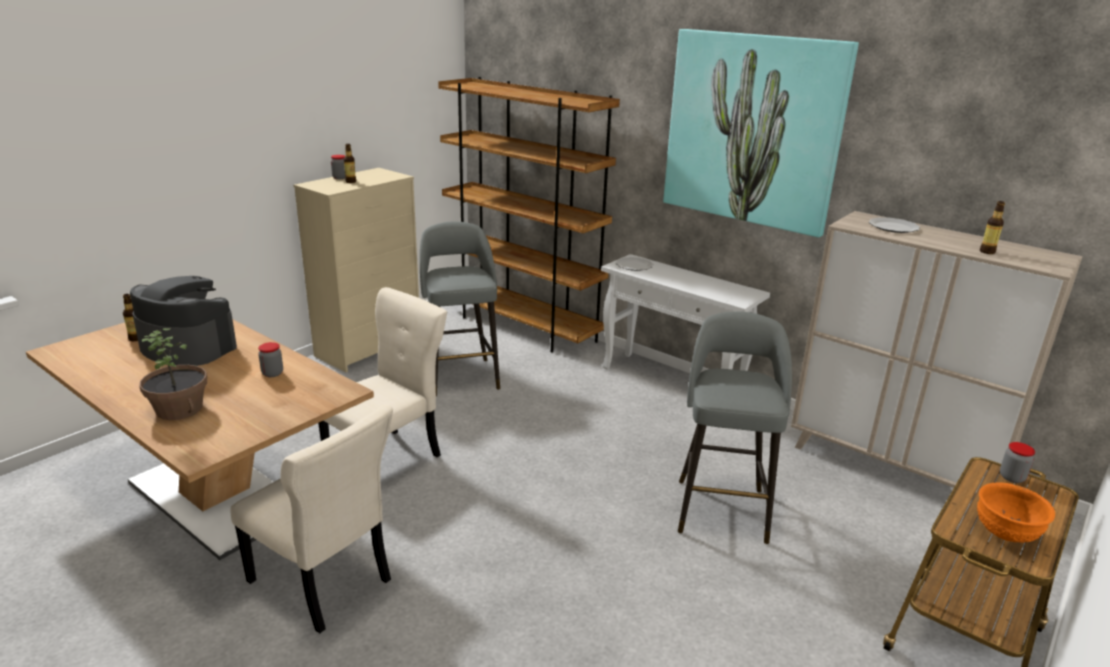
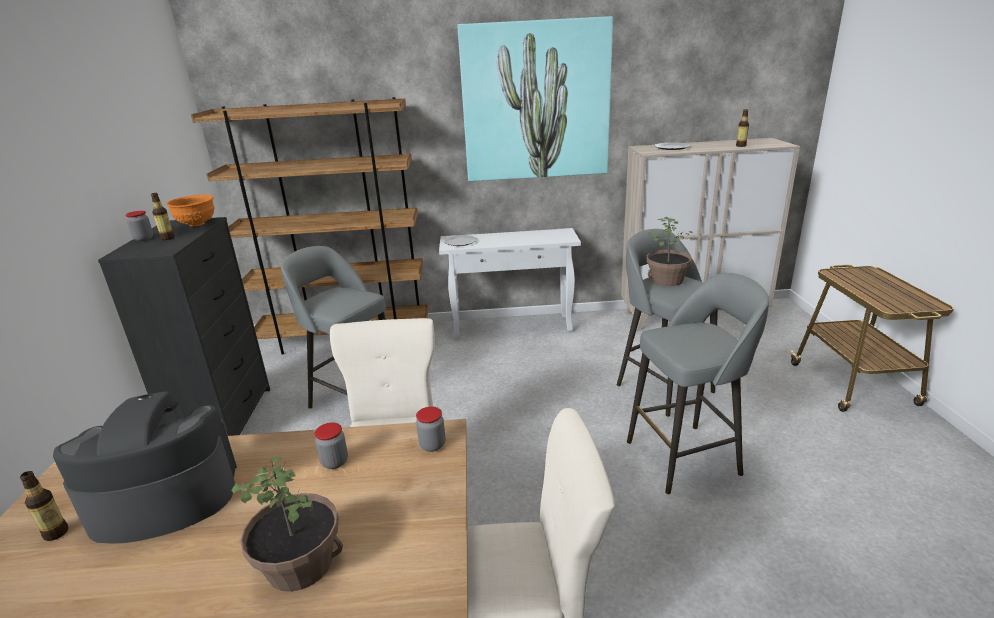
camera: 40 degrees left, 0 degrees up
(369, 348) = (225, 420): beige dresser -> black dresser
(633, 570) = (686, 457): none -> grey stool
(741, 379) = (667, 280): none -> potted plant
(1004, 534) = (902, 298): orange bowl -> orange bowl (196, 224)
(1012, 477) = (848, 272): jar -> jar (432, 445)

